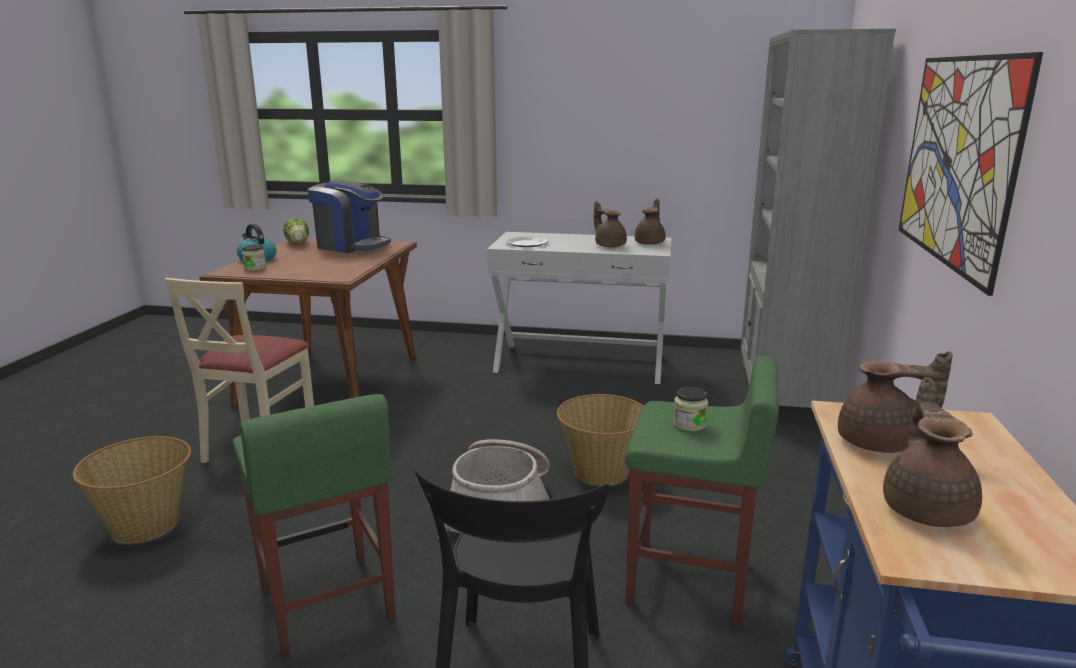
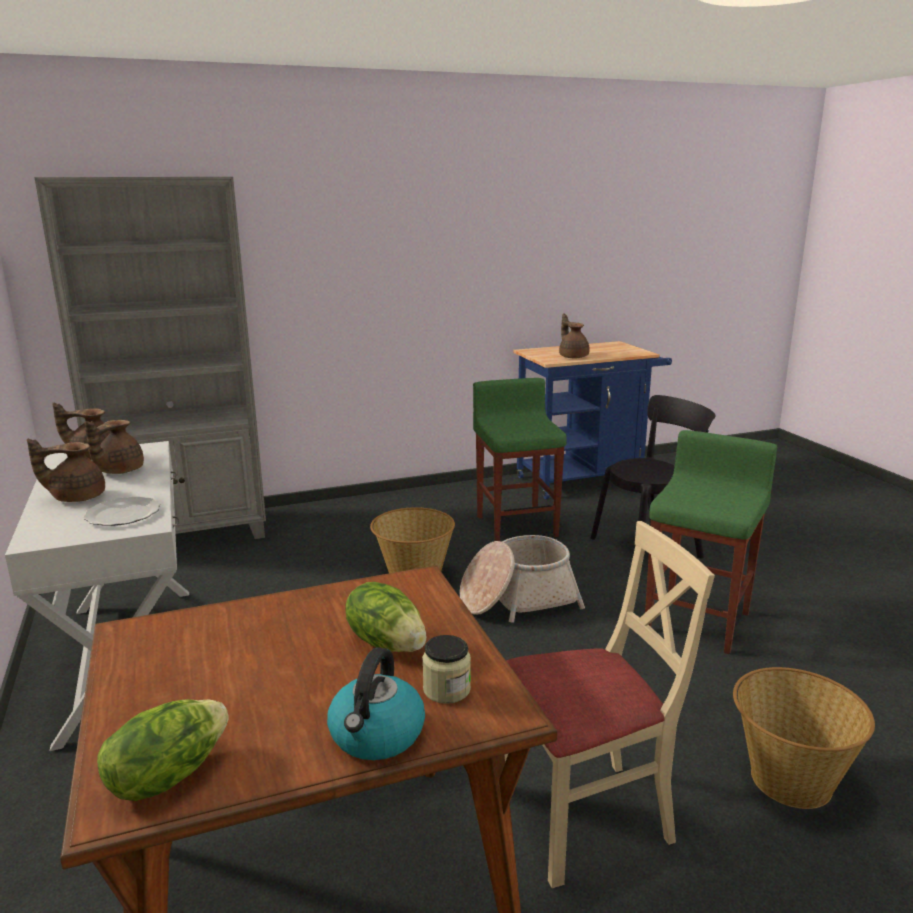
camera: 120 degrees left, 0 degrees up
(304, 266) = (387, 642): none -> lettuce
(351, 245) = (172, 676): coffee machine -> none
(689, 424) = (518, 426): jar -> none
(926, 508) = (611, 352): brown teapot -> brown teapot (76, 497)
(956, 161) = (398, 259): picture -> none

